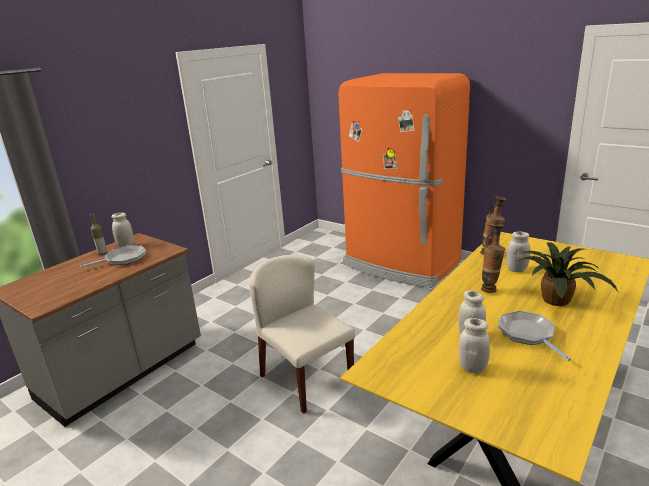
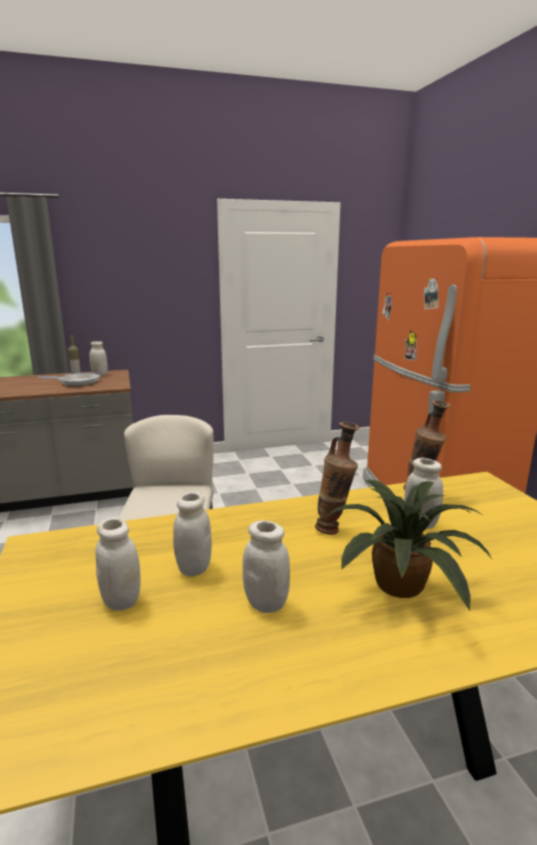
camera: 35 degrees right, 5 degrees down
(528, 334) = (266, 603): frying pan -> white jar

